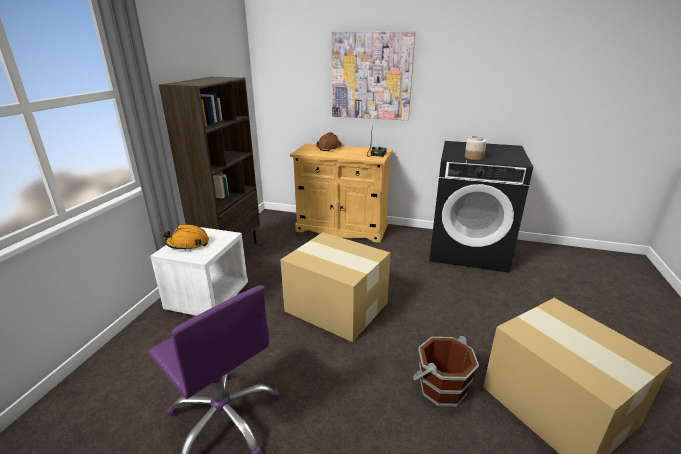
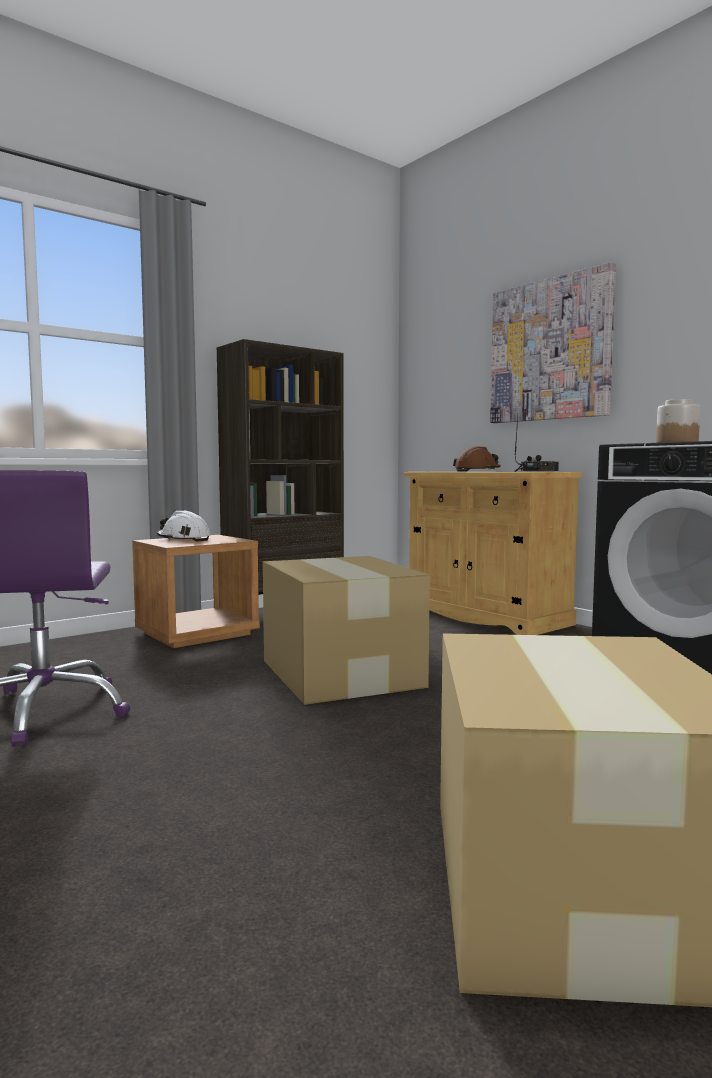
camera: 35 degrees right, 20 degrees down
(188, 244) = (183, 539): orange hard hat -> white hard hat
(208, 298) = (197, 634): white nightstand -> brown nightstand
(441, 388) = (359, 782): brown bucket -> none

